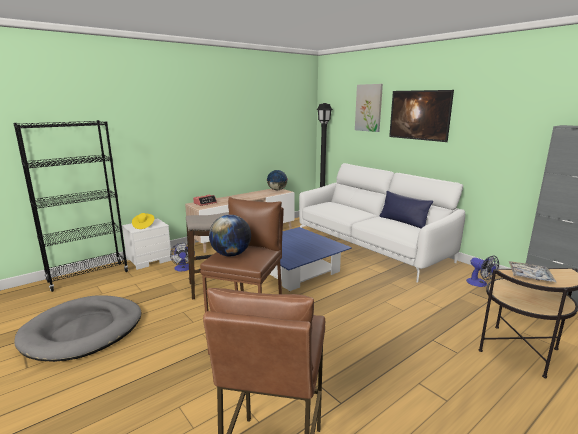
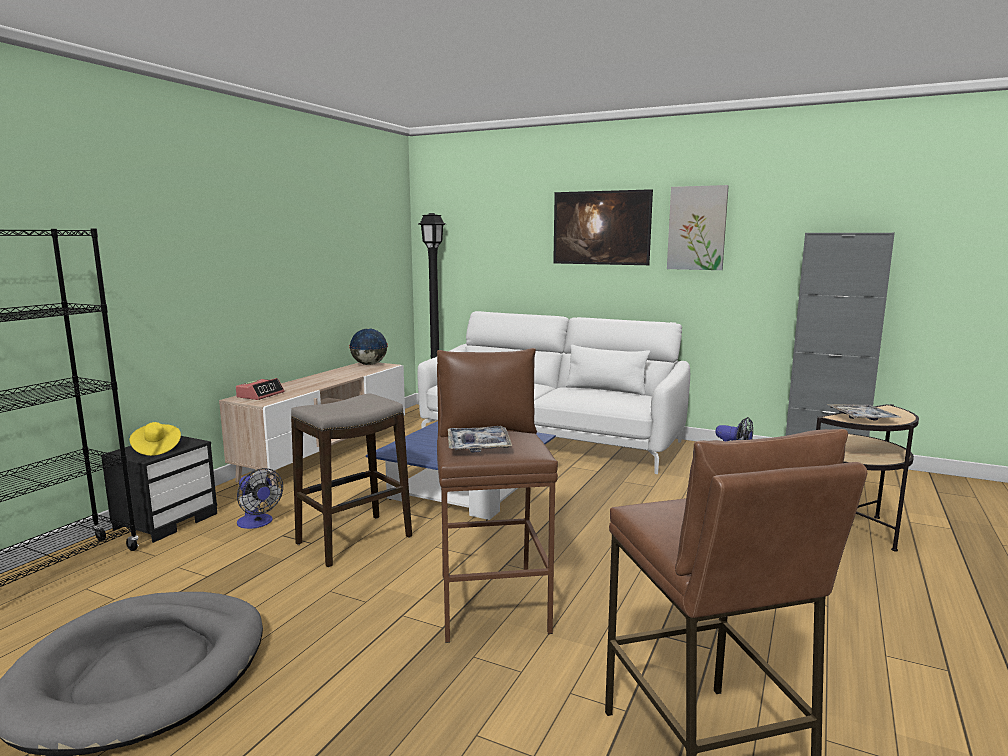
camera: 25 degrees left, 5 degrees down
(149, 260) = (166, 521): white nightstand -> black nightstand
(231, 254) = (478, 446): globe -> tray
(369, 108) = (512, 220): picture -> picture (697, 228)
(403, 222) = (605, 390): blue pillow -> white pillow

